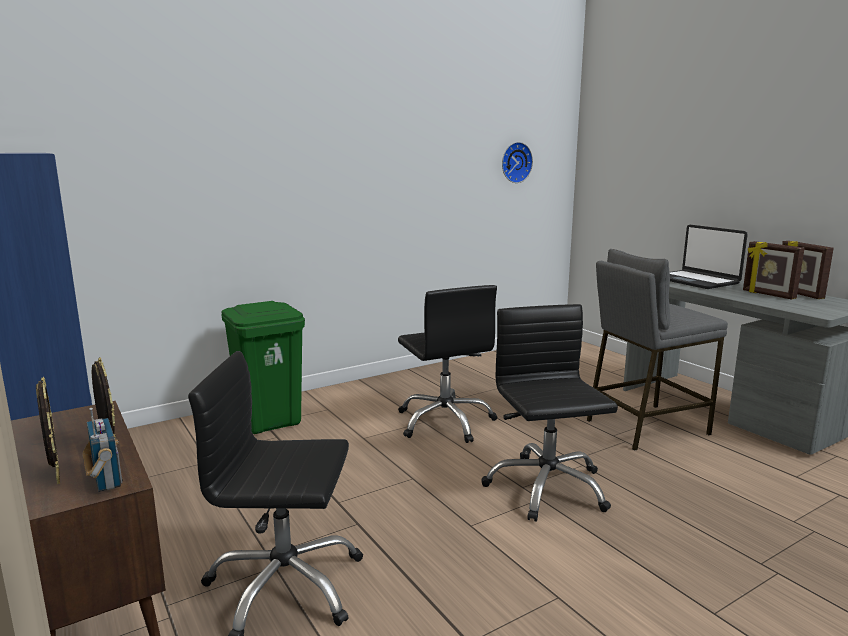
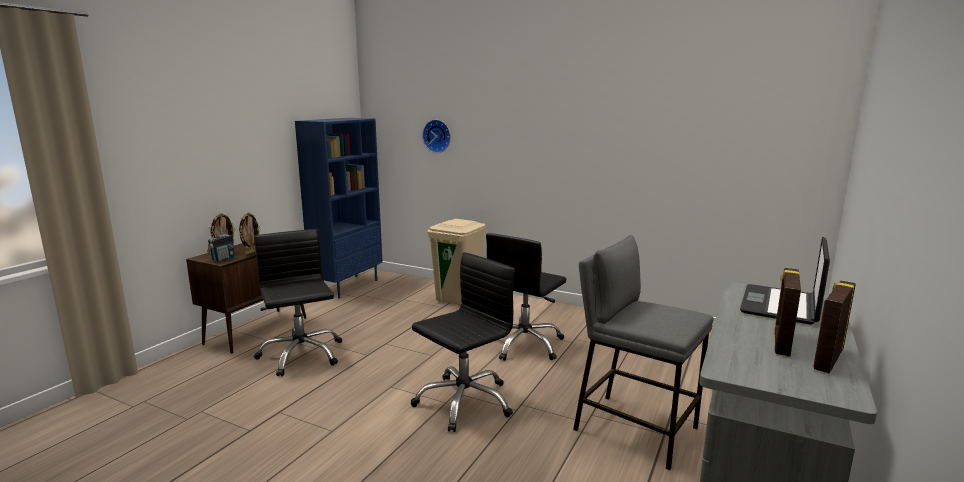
camera: 60 degrees right, 0 degrees up
(270, 421) = (459, 299): green trash can -> beige trash can
(515, 162) = (744, 139): wall clock -> wall clock (437, 136)

